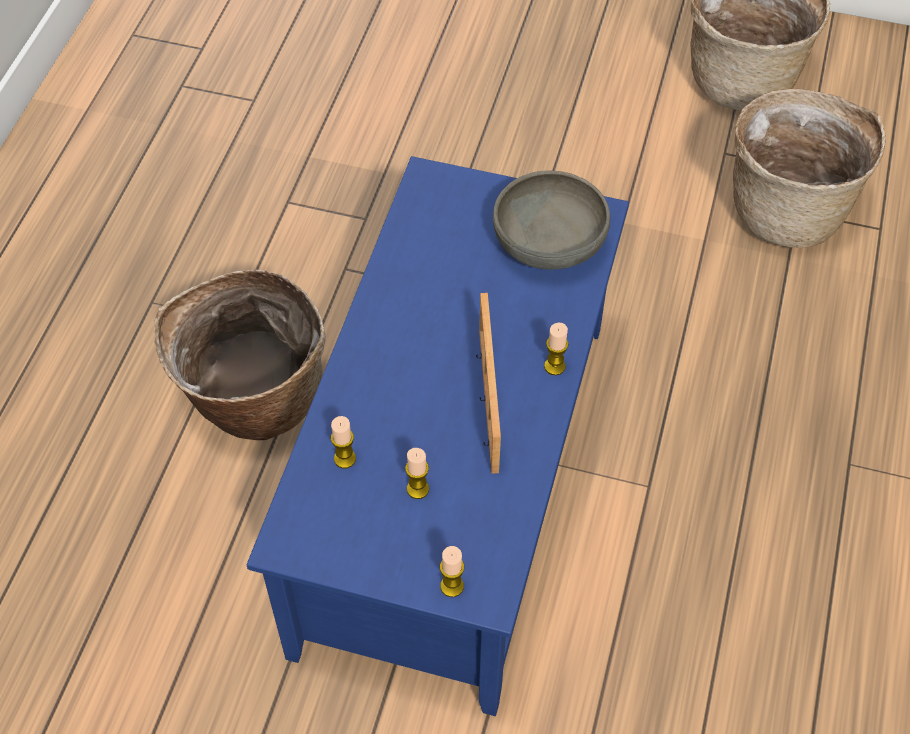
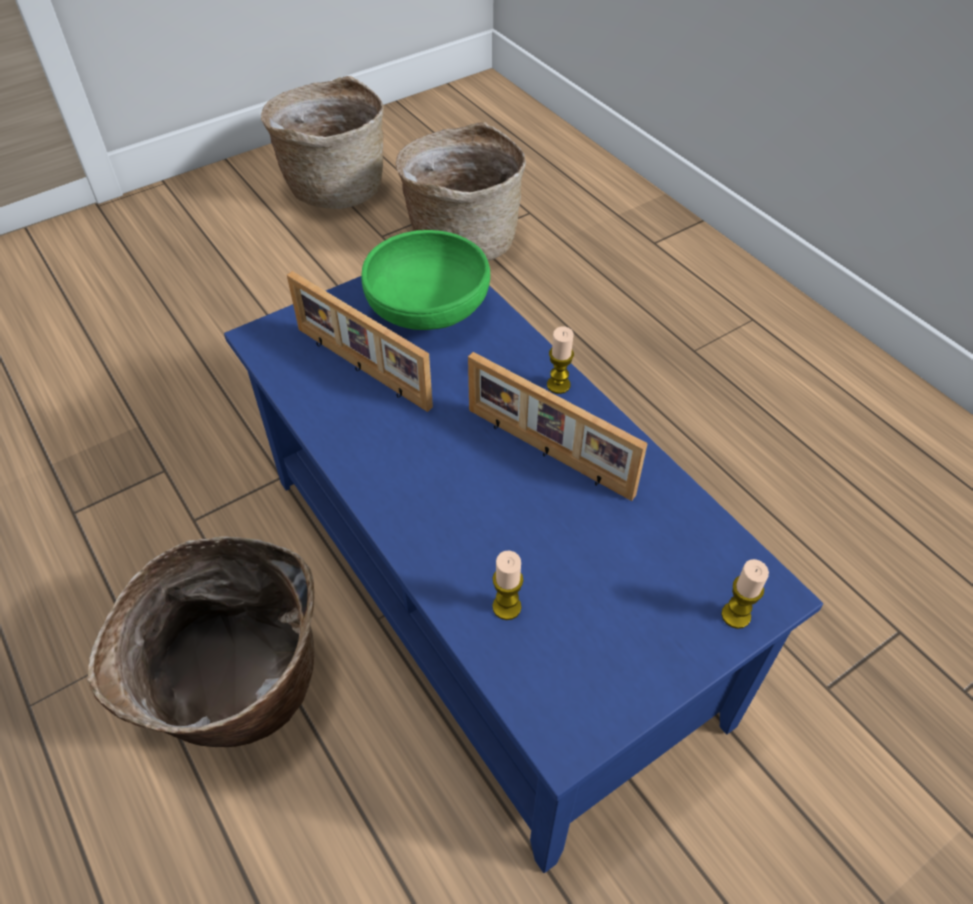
camera: 50 degrees left, 5 degrees down
(417, 489) = (598, 569): candle -> none
(455, 249) = (361, 368): none -> picture frame
(548, 243) = (427, 308): grey bowl -> green bowl

